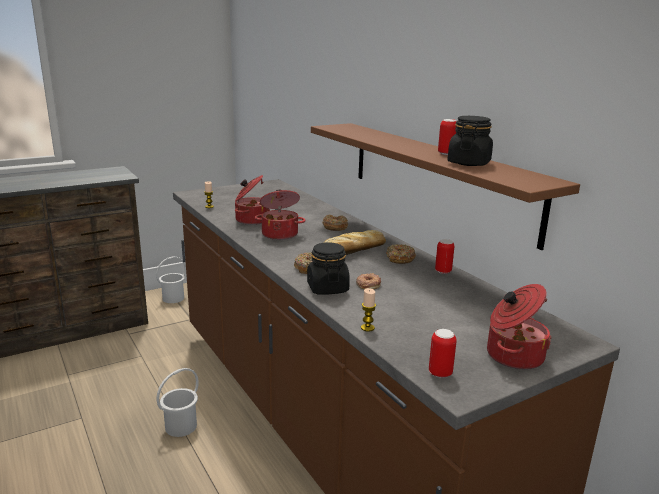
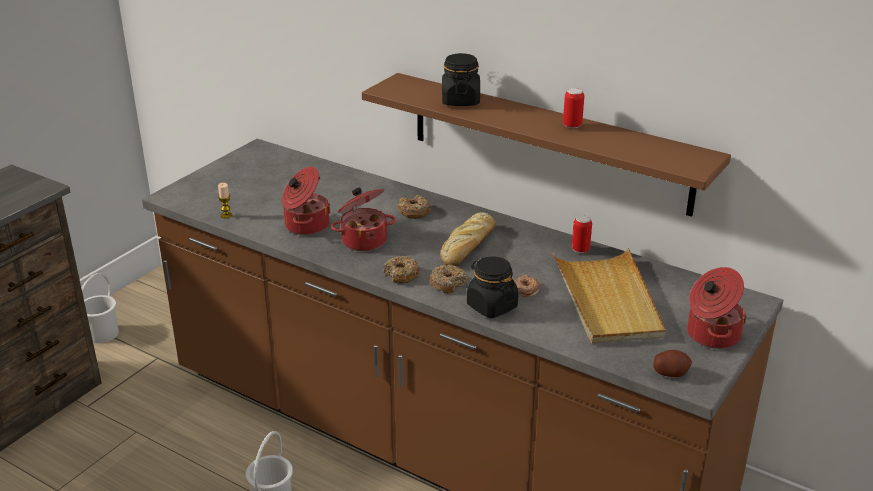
camera: 25 degrees left, 10 degrees up
(367, 328) = (572, 344): candle -> none
(400, 259) = (525, 243): donut -> donut (401, 275)
(433, 307) = (607, 300): none -> beige tray
(440, 373) = (670, 373): can -> potato
(469, 163) = (610, 140): black jar -> black jar (460, 100)

